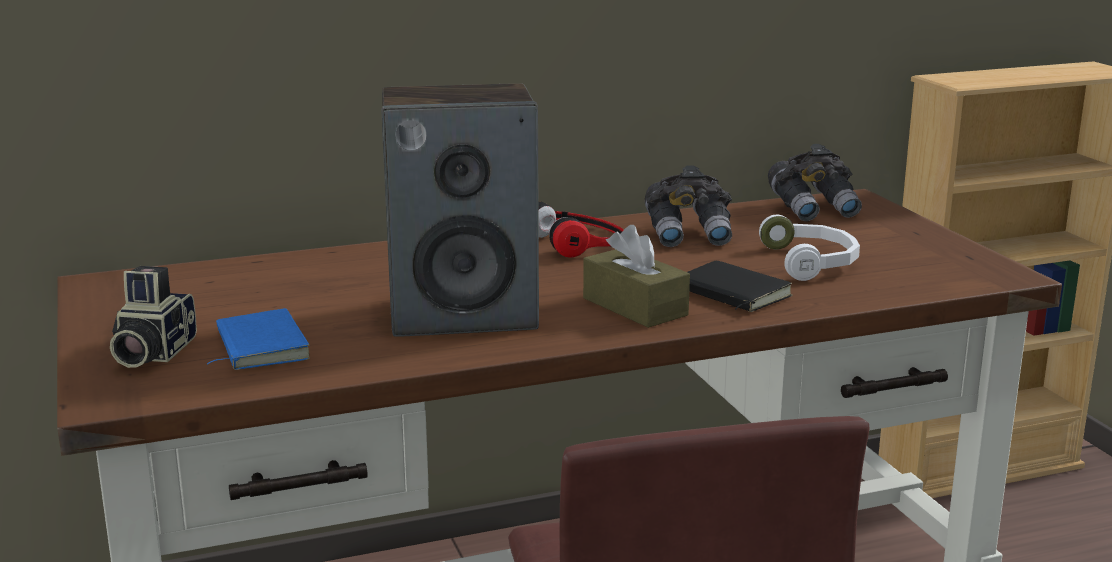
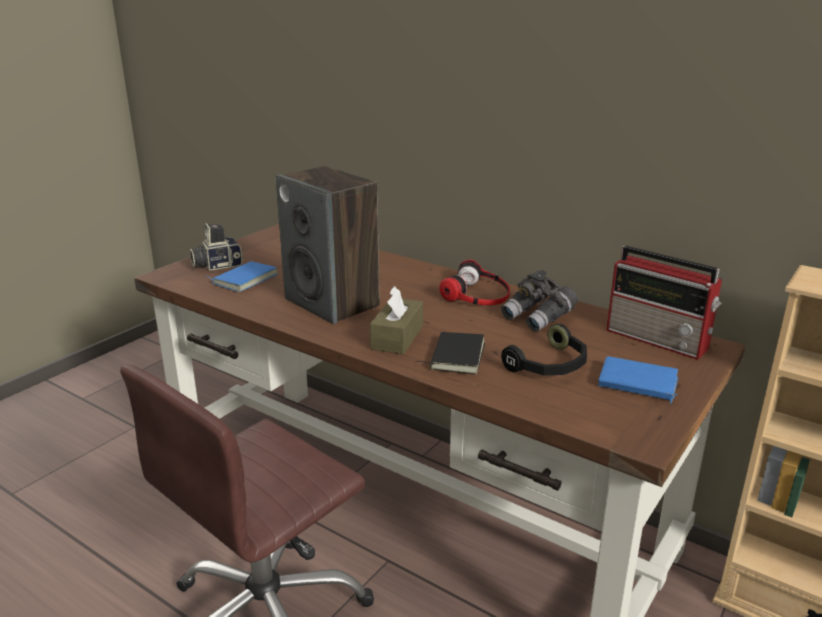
camera: 55 degrees right, 5 degrees up
(812, 262) = (550, 365): white headphones -> black headphones
(814, 209) = (659, 339): grey binoculars -> radio
(895, 244) = (637, 384): none -> blue book

